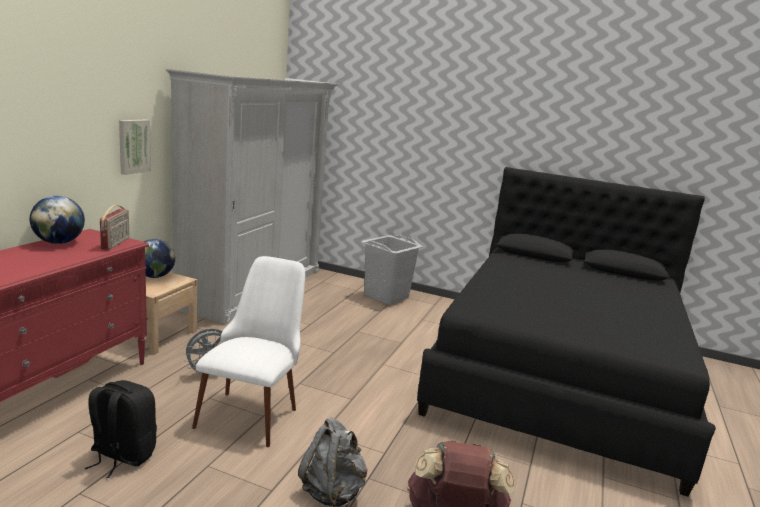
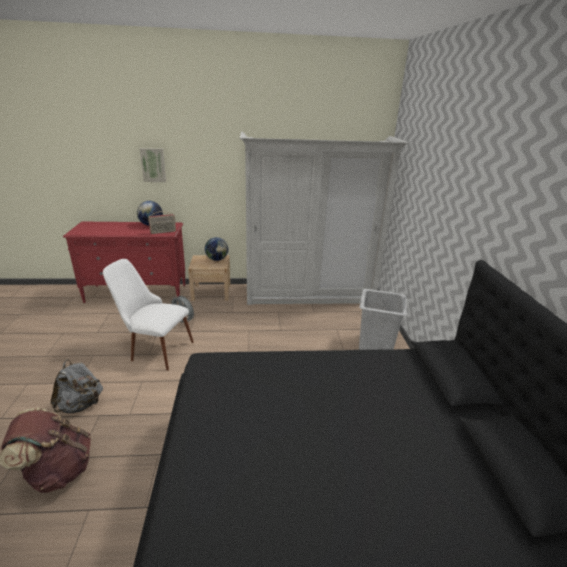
camera: 65 degrees right, 10 degrees up
(122, 456) = (94, 330): black backpack -> none
(133, 146) = (215, 180): picture -> picture (153, 165)
(253, 409) = (154, 349): white chair -> white chair turned 150 degrees counterclockwise

